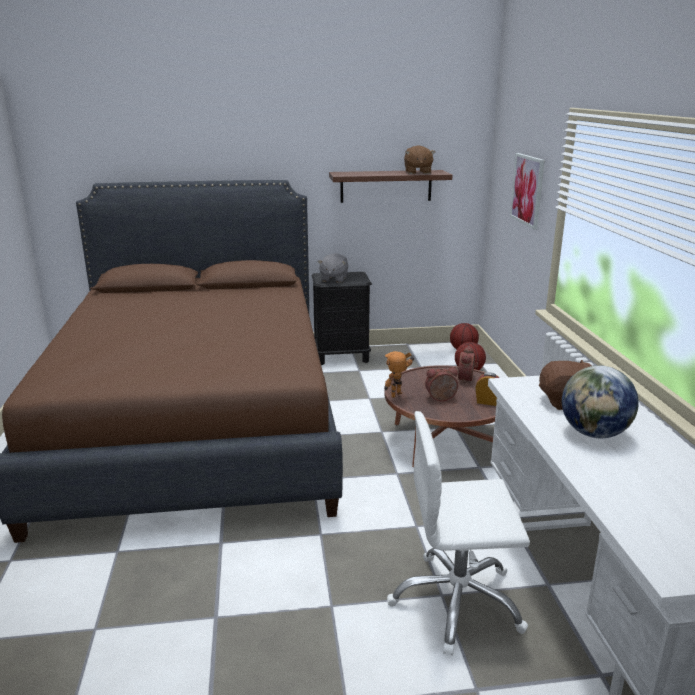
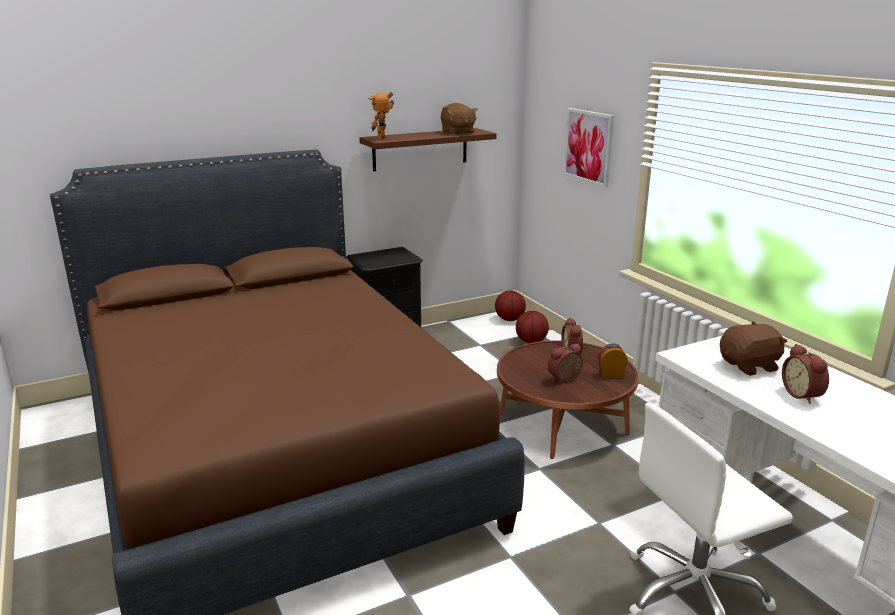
camera: 20 degrees left, 0 degrees up
(333, 279) = (378, 259): grey plush toy -> none
(398, 396) = (522, 384): toy robot -> toy robot (384, 138)
(594, 433) = (803, 395): globe -> alarm clock

